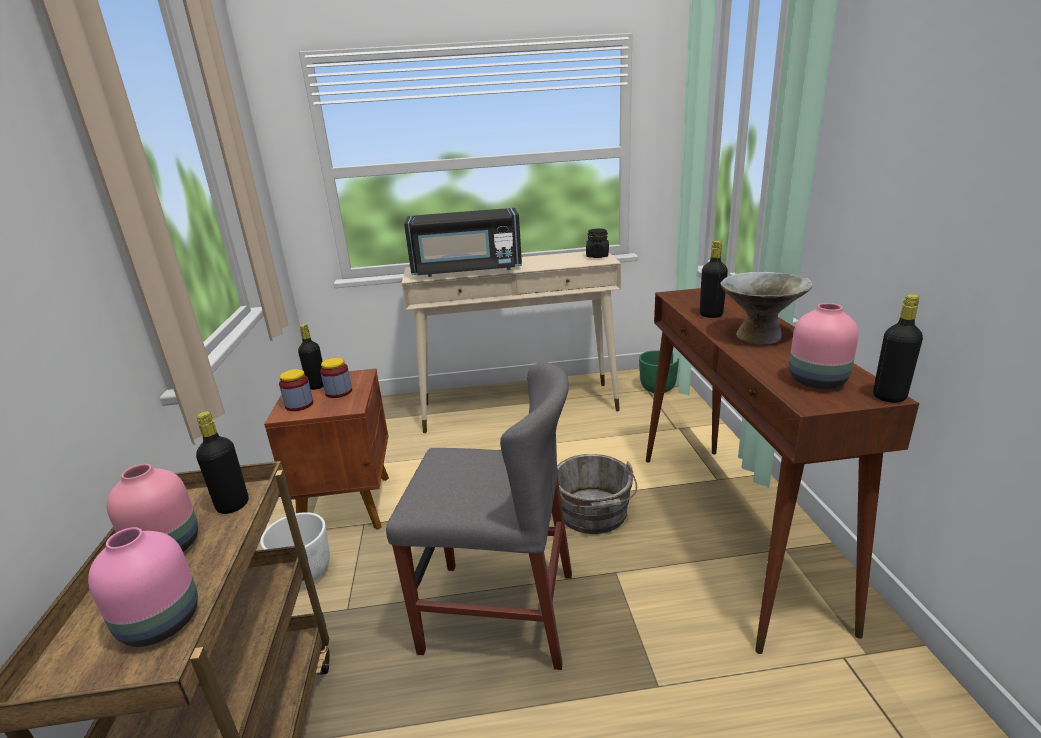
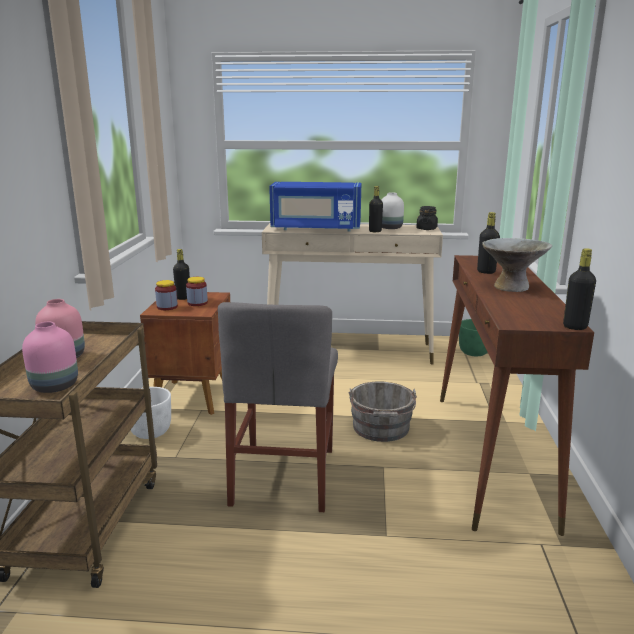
camera: 10 degrees right, 5 degrees down
(233, 505) = (107, 344): black bottle -> black bottle (375, 231)
(467, 270) = (315, 228): black microwave -> blue microwave
(498, 612) = (284, 475): grey chair -> grey chair turned 75 degrees clockwise
(556, 259) = (391, 228): none -> white vase
(816, 380) = (529, 313): pink vase -> none

